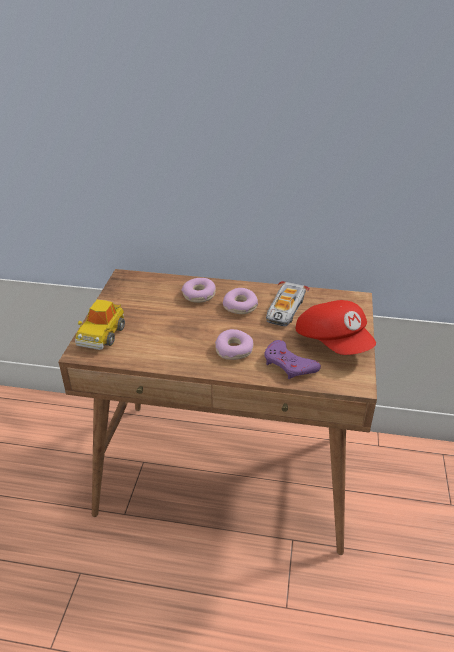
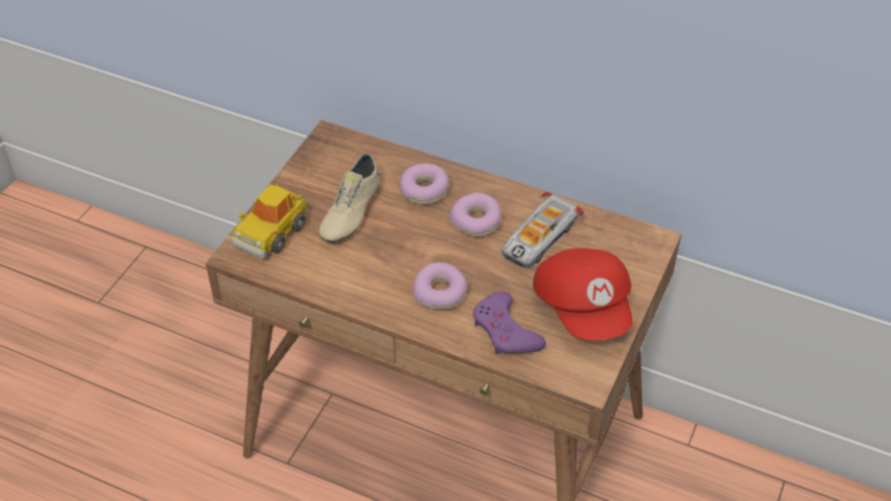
camera: 15 degrees right, 10 degrees up
(154, 314) = (350, 212): none -> beige shoe

